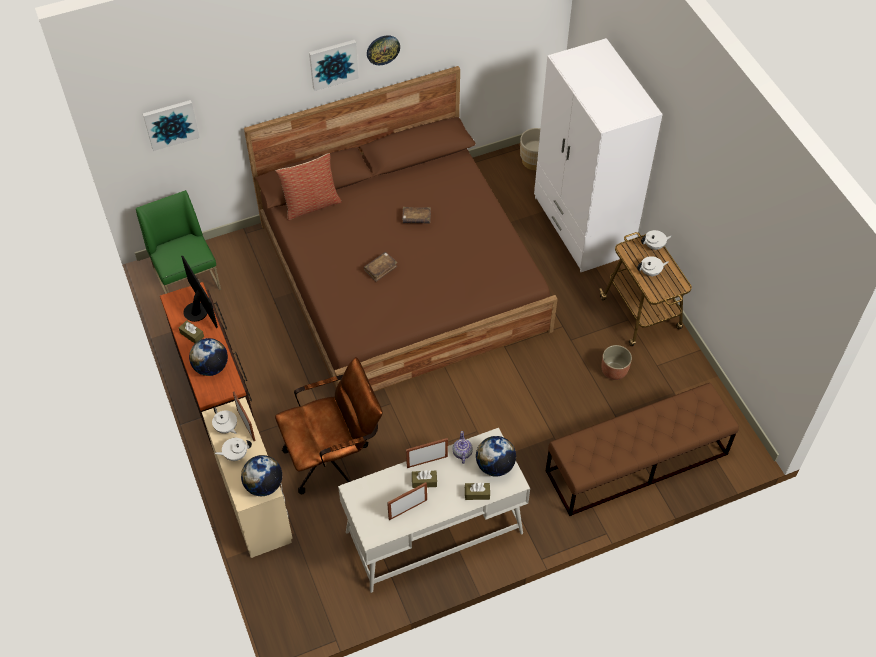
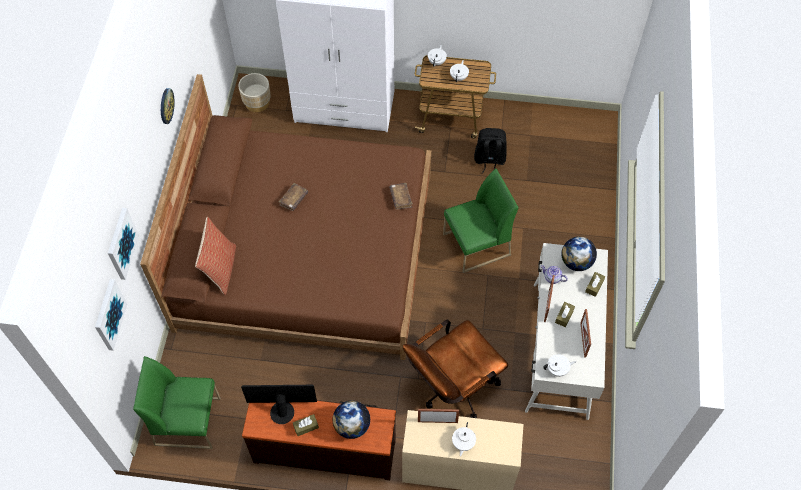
camera: 60 degrees left, 5 degrees up
(226, 428) = (431, 439): white teapot -> white teapot (557, 370)
(264, 485) = (506, 434): globe -> none
(333, 64) = (152, 149): picture -> picture (121, 243)
(334, 458) = (452, 388): brown office chair -> brown office chair turned 135 degrees counterclockwise
(380, 269) = (330, 250): brown book -> brown book (400, 198)
(504, 406) = (476, 245): none -> green chair
(614, 371) = (489, 160): planter -> black backpack
(636, 463) = (574, 189): brown bench -> none

